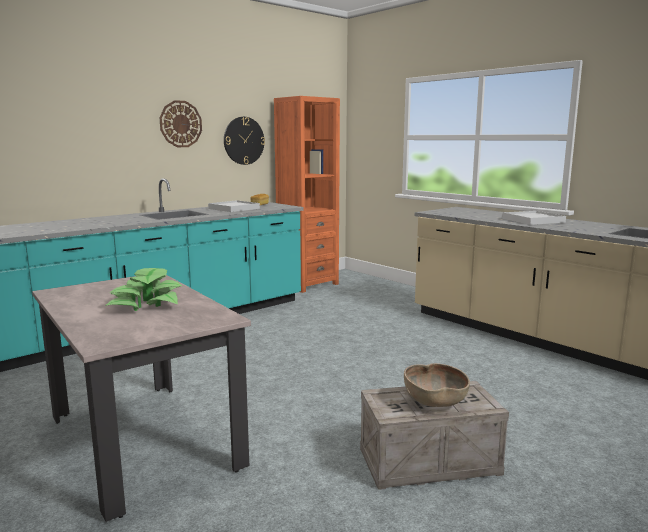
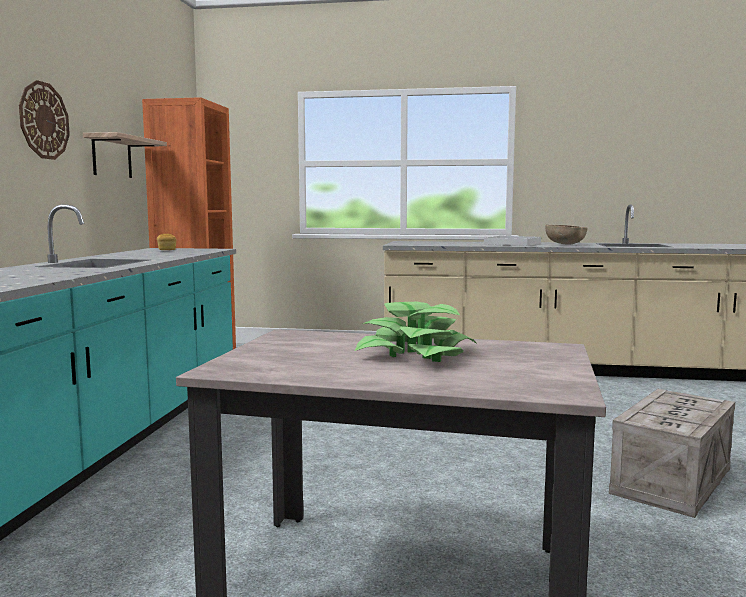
camera: 40 degrees left, 5 degrees down
(234, 208) = (153, 254): white tray -> none
(243, 140) = (112, 157): wall clock -> shelf
(434, 402) = (682, 410): brown bowl -> brown bowl (565, 244)

